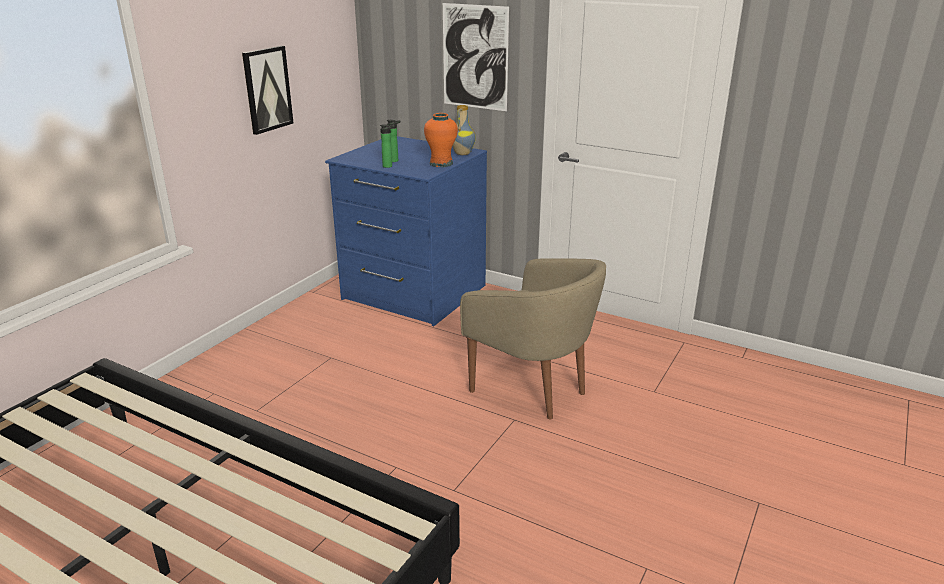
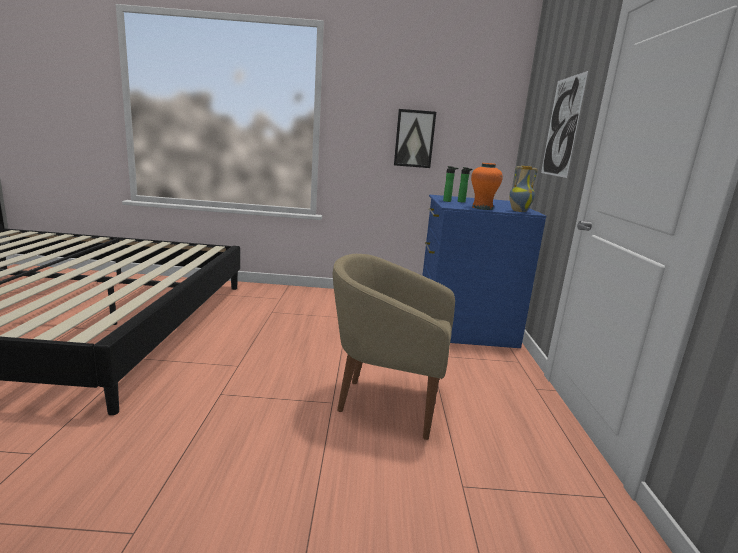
camera: 60 degrees right, 10 degrees down
(533, 389) = (386, 403): beige armchair -> beige armchair turned 90 degrees clockwise

